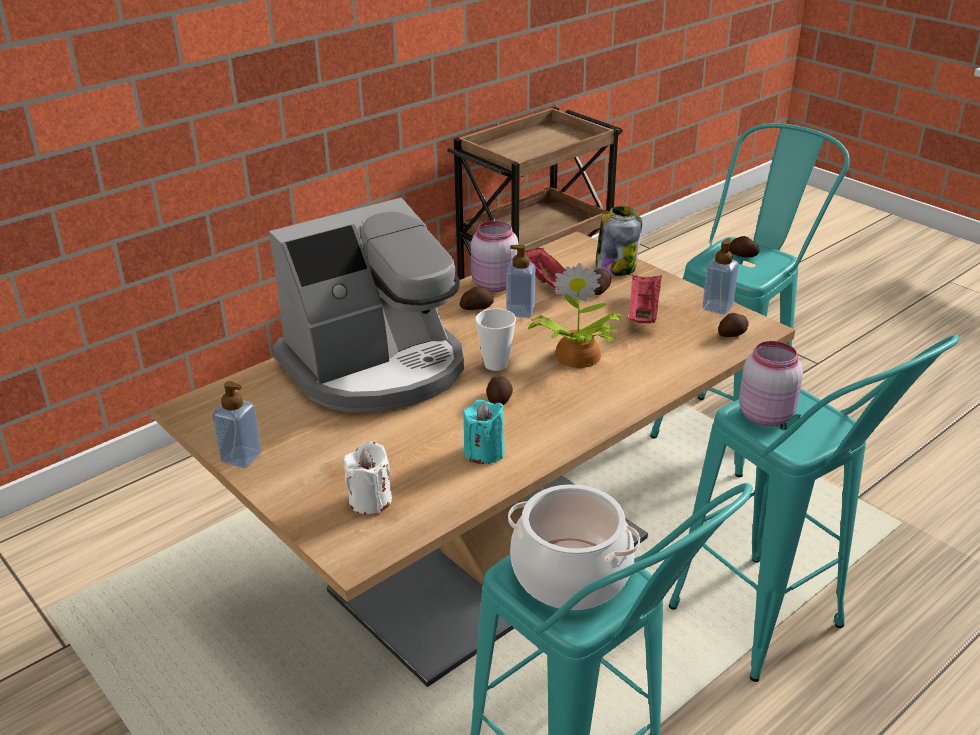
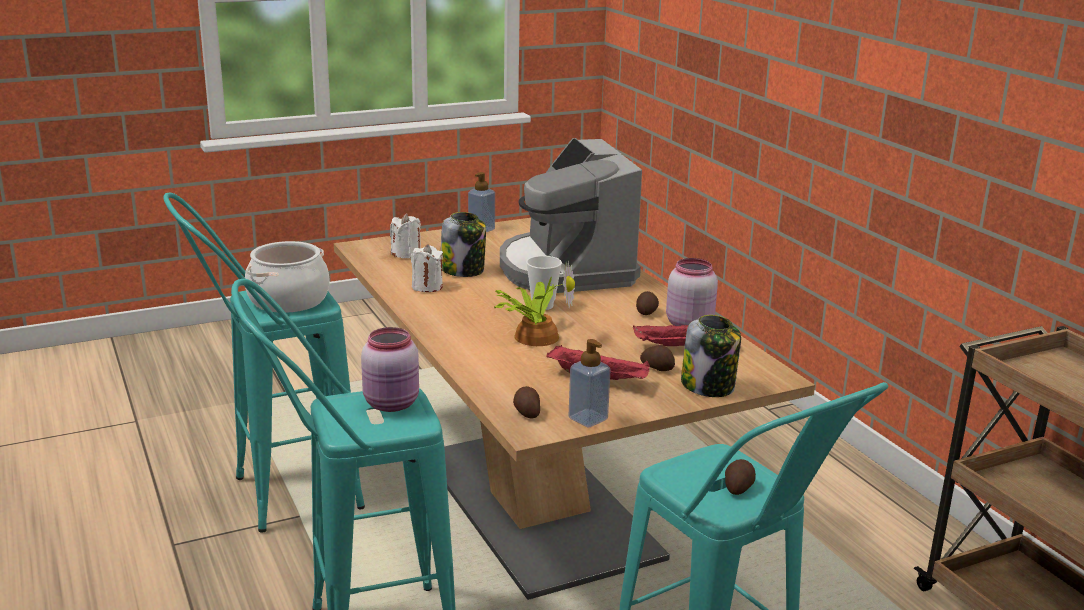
camera: 105 degrees right, 10 degrees down
(413, 438) = (463, 270): none -> jar
(484, 452) = (427, 287): turquoise candle -> white candle
(499, 399) = (490, 300): potato -> none
(520, 311) = (629, 327): soap dispenser -> none

